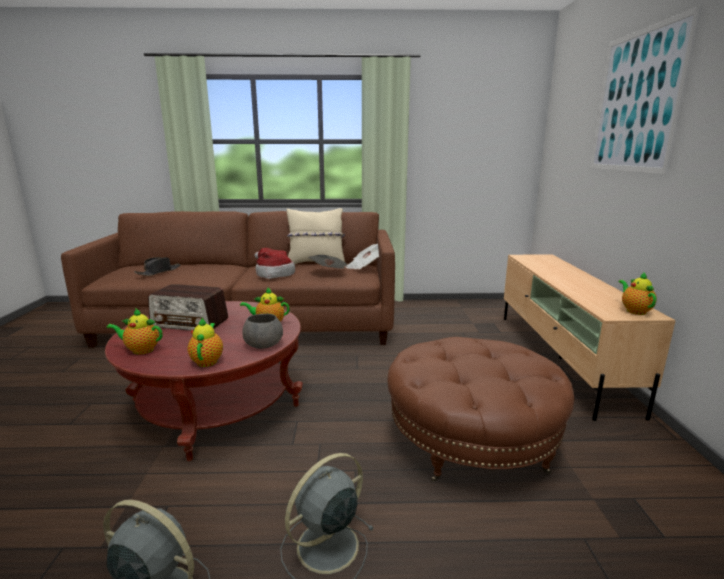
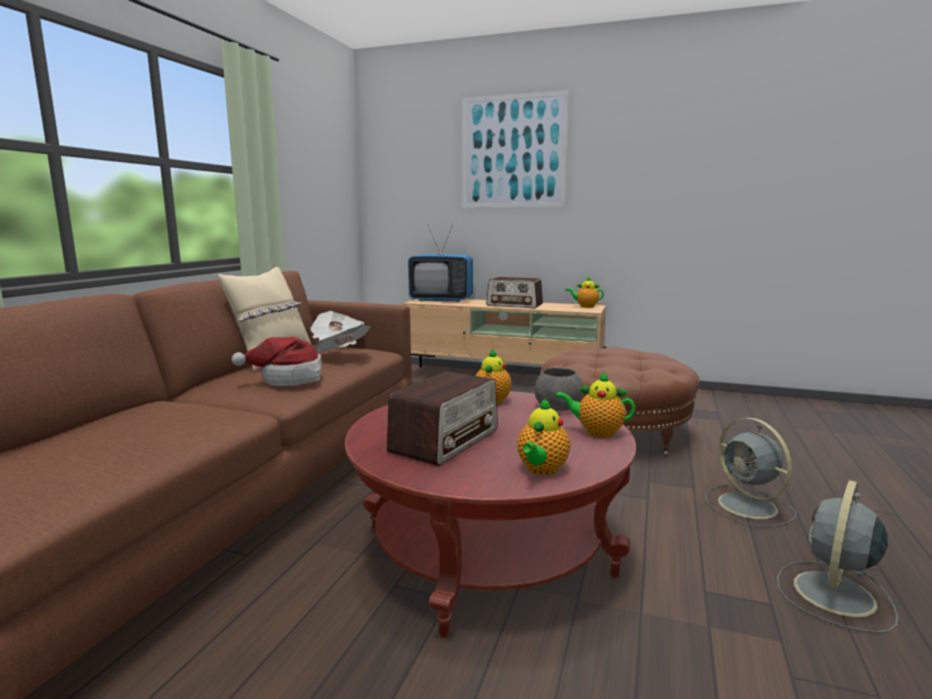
camera: 70 degrees left, 5 degrees down
(159, 272) = (94, 452): black hat -> none
(545, 260) = (441, 300): none -> television
(573, 283) = (515, 305): none -> radio

